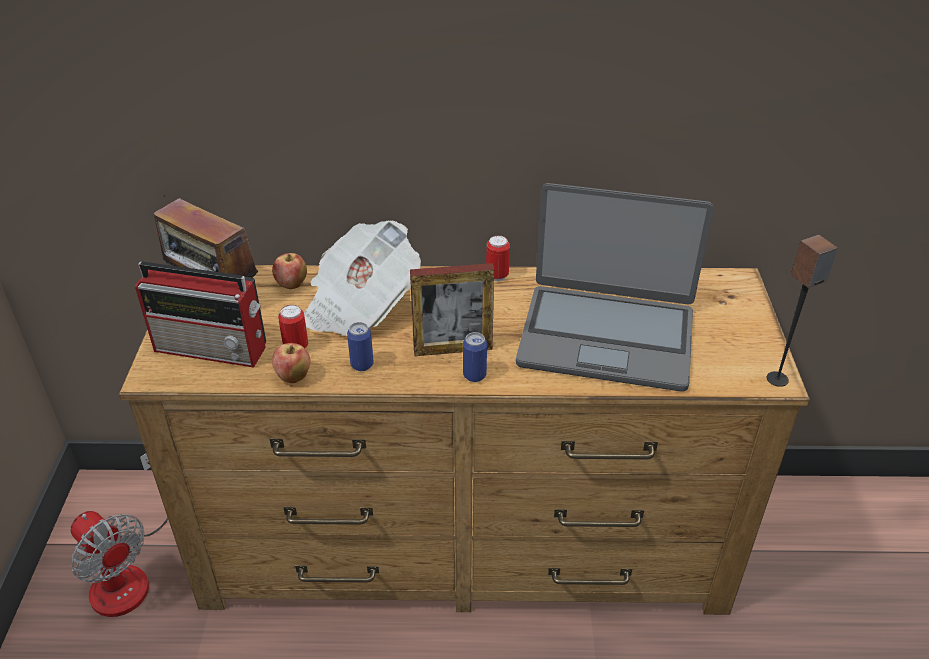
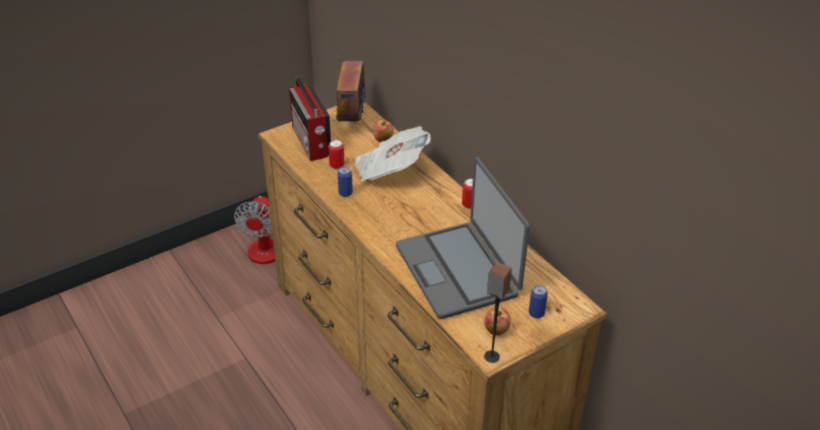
camera: 55 degrees right, 0 degrees up
(293, 377) = (315, 176): apple -> apple (496, 330)
(453, 349) = (388, 217): picture frame -> none
(474, 375) = (375, 234): can -> can (536, 313)

